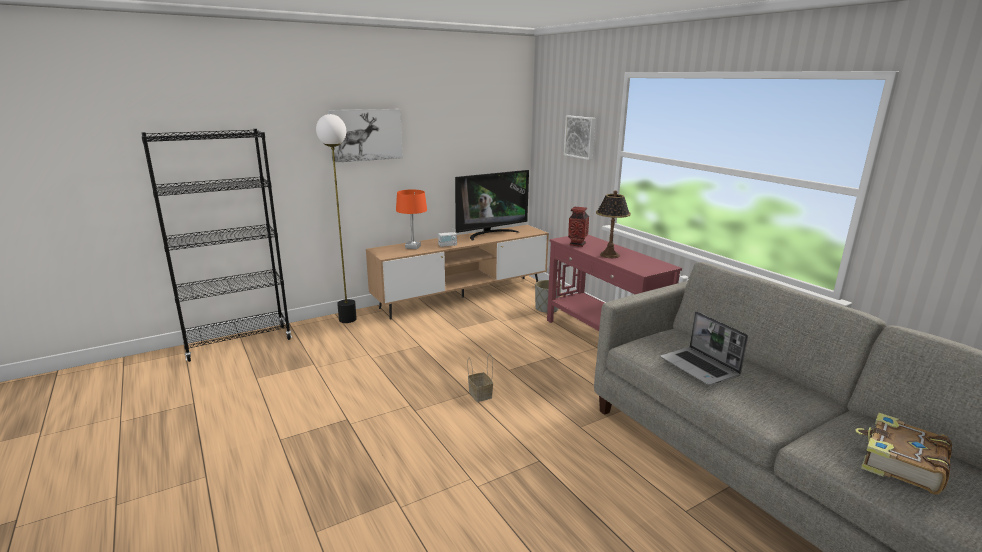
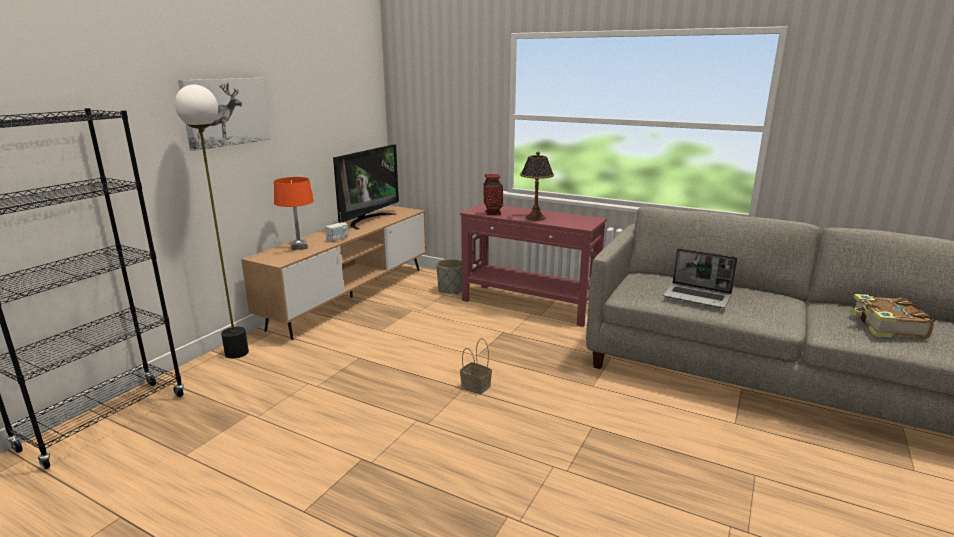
camera: 30 degrees left, 0 degrees up
(580, 137) = (458, 103): picture -> none

